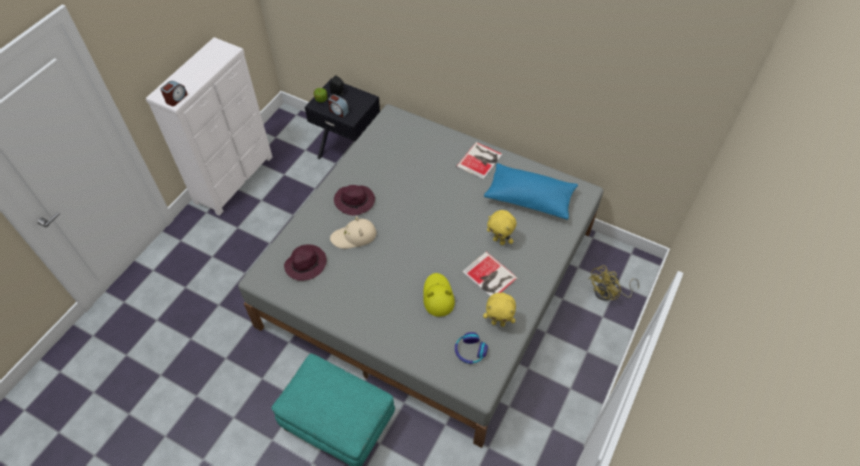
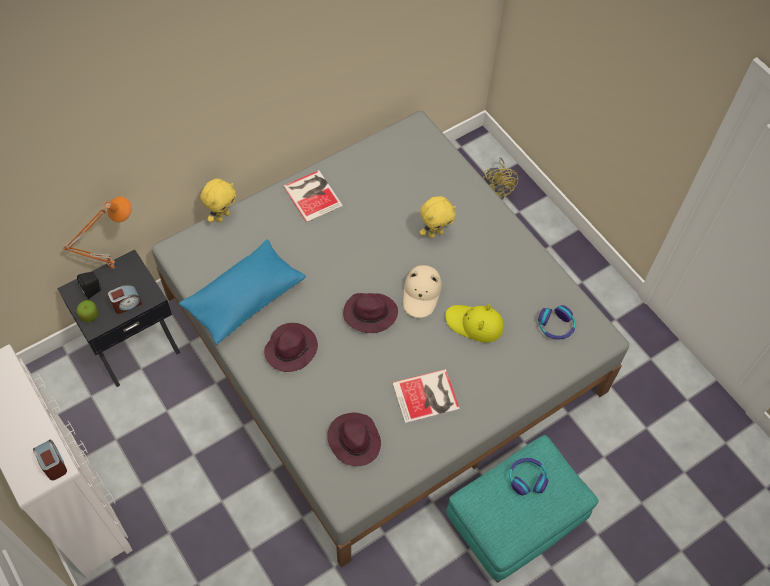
camera: 65 degrees left, 5 degrees up
(345, 394) = (527, 478): none -> headphones
(354, 236) = (344, 371): beige hat -> beige hat (421, 293)
(360, 93) = (112, 266): none -> orange table lamp
(406, 231) = (369, 314): none -> purple hat
(489, 276) = (475, 264): book -> book (427, 397)
(498, 323) = (535, 284): yellow plush toy -> yellow plush toy (222, 216)
(529, 198) = (395, 178): blue pillow -> blue pillow (244, 298)

